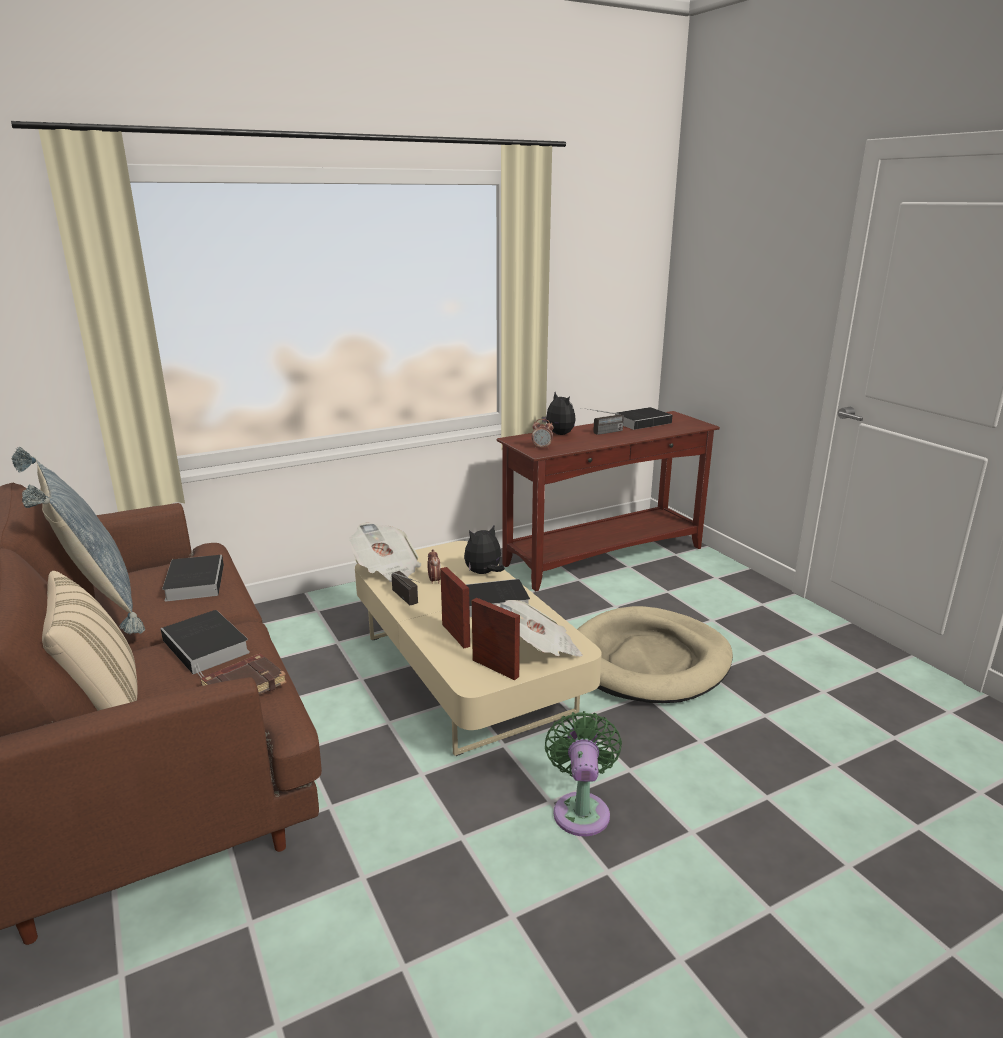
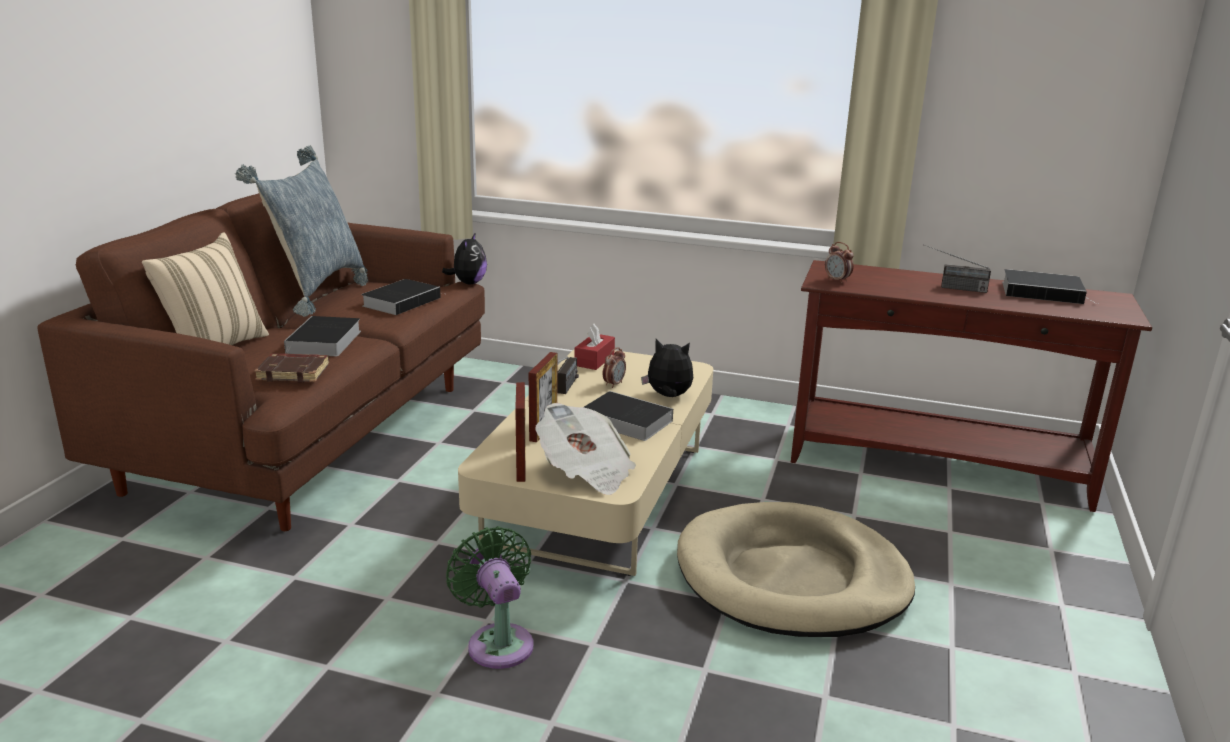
camera: 45 degrees right, 0 degrees up
(386, 569) = (594, 360): newspaper -> red tissue box
(558, 434) = (892, 275): plush toy -> plush toy (468, 283)
(581, 809) = (498, 642): green fan -> green fan turned 75 degrees counterclockwise

